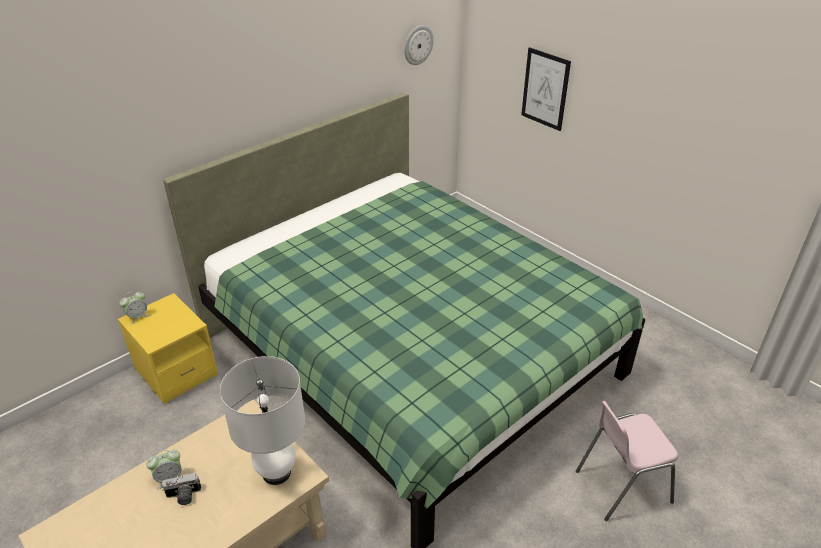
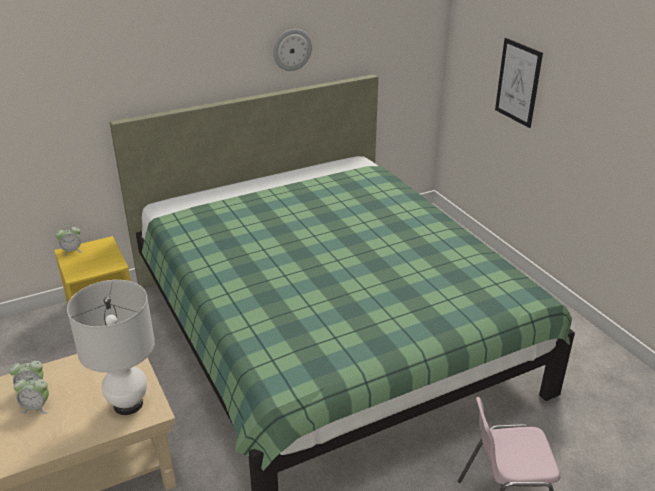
camera: 15 degrees right, 5 degrees down
(183, 496) = (36, 407): camera -> alarm clock
(418, 44) = (394, 28): wall clock -> wall clock (292, 49)

